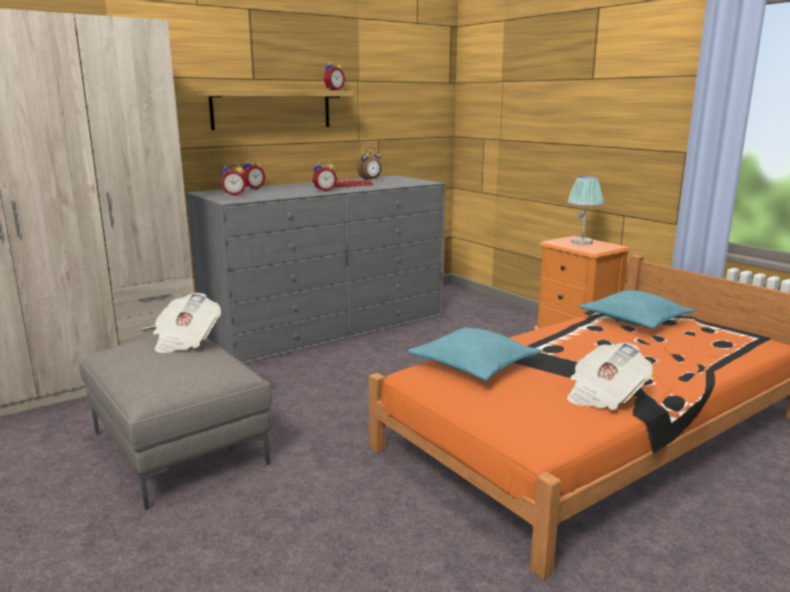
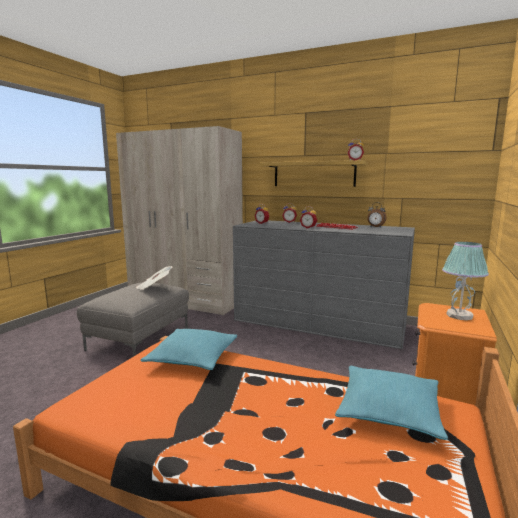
camera: 60 degrees right, 5 degrees down
(604, 396) = (163, 420): newspaper -> none

